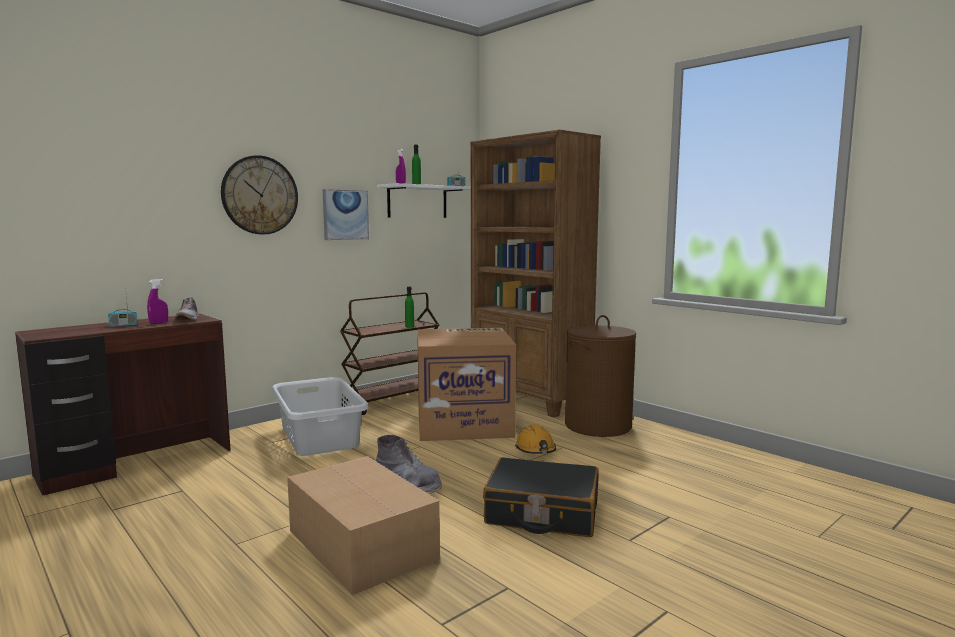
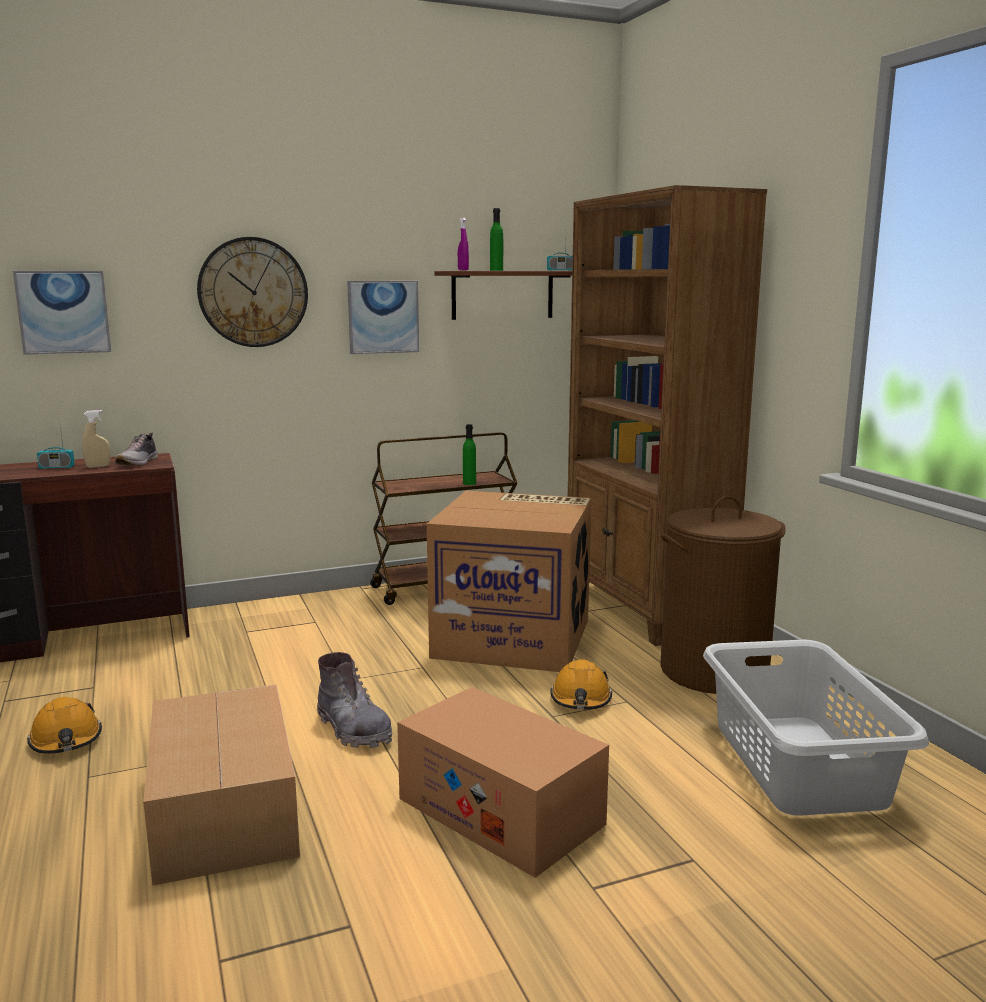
camera: 20 degrees right, 5 degrees up
(120, 206) = (63, 312): none -> picture
(159, 323) = (98, 466): purple spray bottle -> beige spray bottle
(194, 525) = (66, 740): none -> orange hard hat
(320, 436) = (308, 632): grey laundry basket -> grey laundry basket (798, 762)
(417, 202) = (502, 295): white shelf -> brown shelf
(542, 513) = (500, 811): black suitcase -> cardboard box

